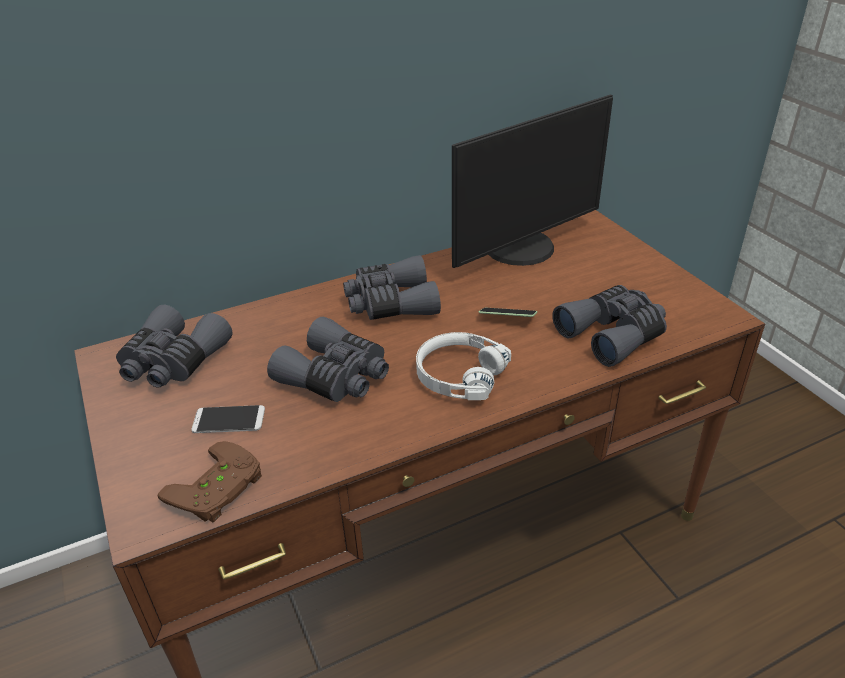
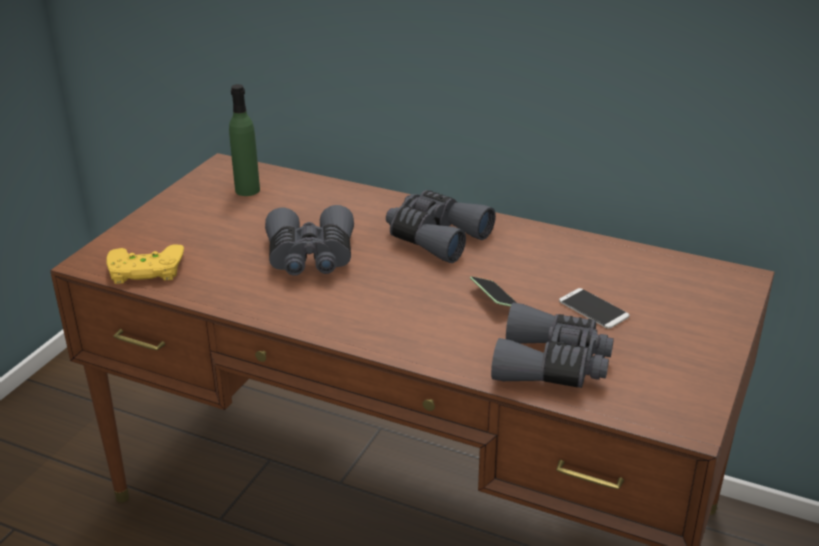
camera: 50 degrees right, 5 degrees down
(173, 362) = (247, 190): grey binoculars -> green bottle
(218, 489) = (145, 271): brown game controller -> yellow game controller
(229, 420) = (213, 240): phone -> phone (593, 309)
(459, 375) = (382, 309): white headphones -> none
(522, 249) = (621, 262): monitor -> none

